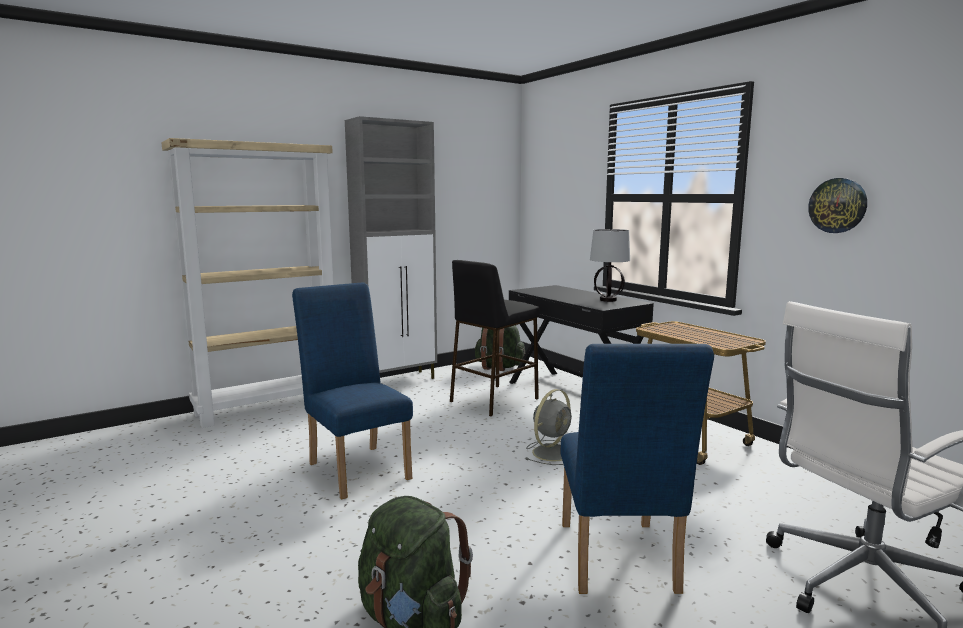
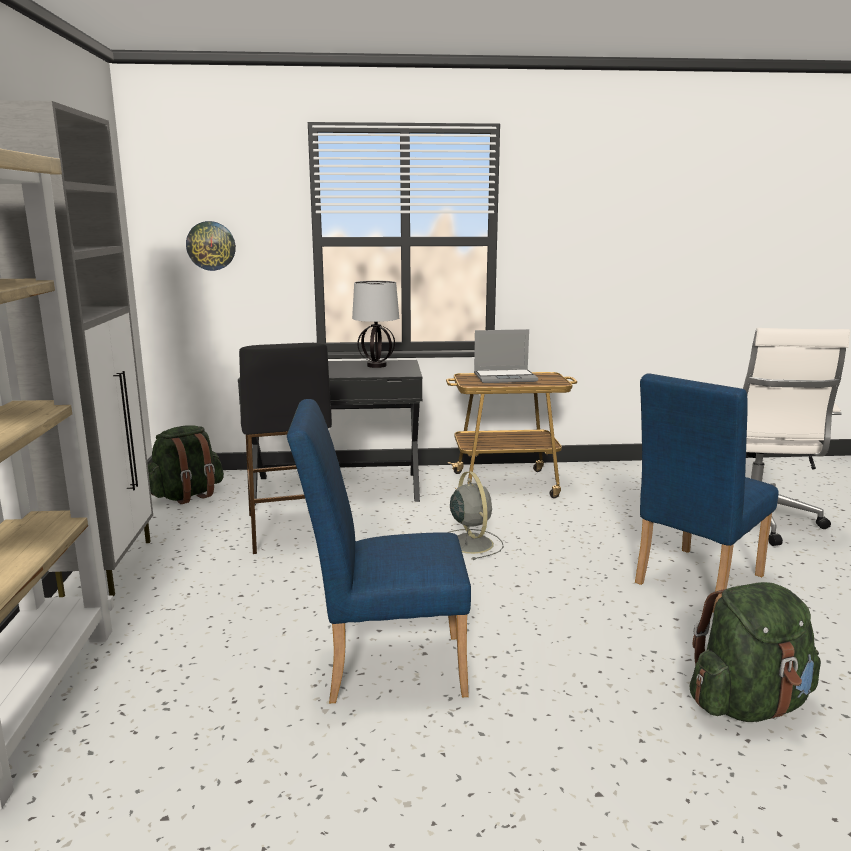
camera: 60 degrees left, 5 degrees up
(618, 563) = (693, 582): blue chair -> blue chair turned 105 degrees clockwise
(697, 332) = (505, 377): none -> laptop
(837, 205) = (585, 246): wall clock -> wall clock (211, 246)

